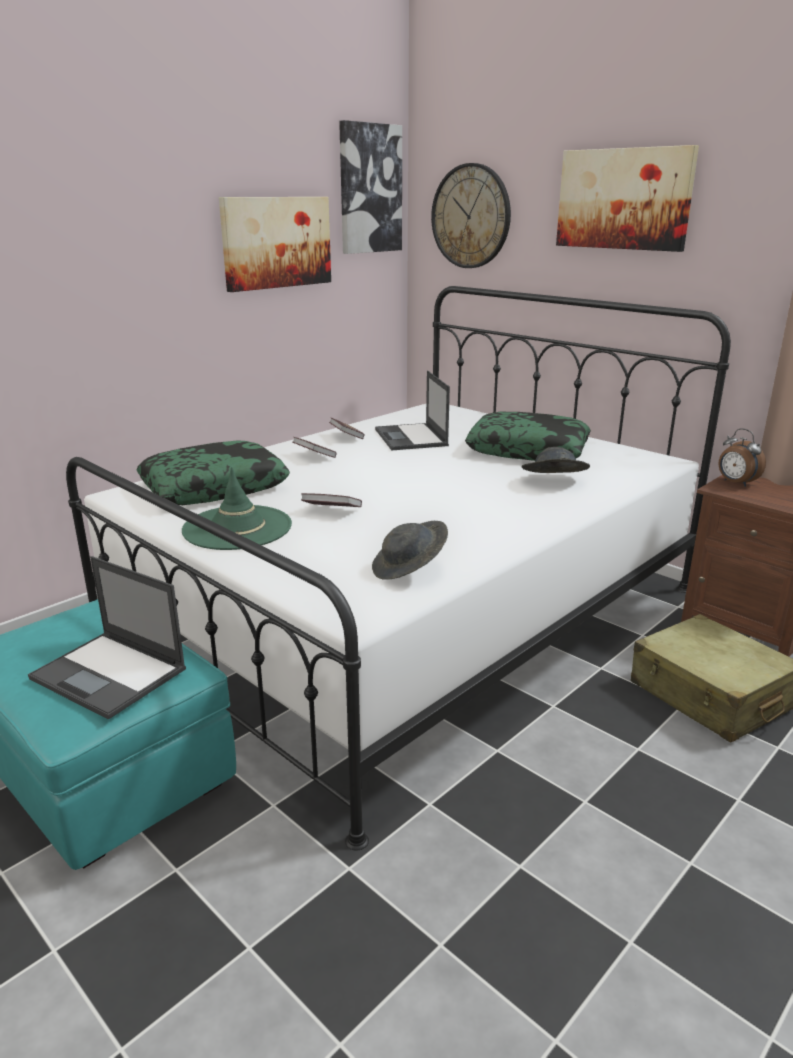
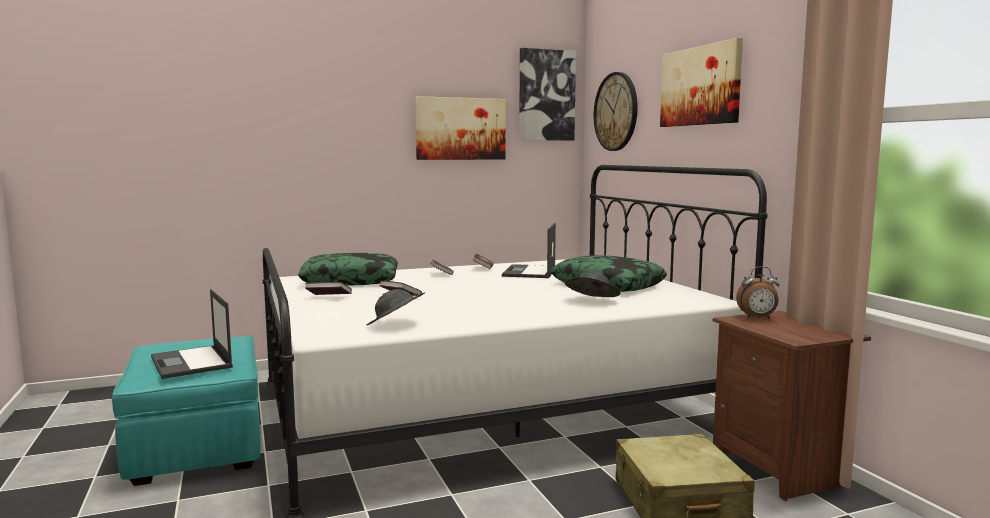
camera: 25 degrees right, 15 degrees down
(237, 528) = (328, 297): green hat -> book
(735, 483) = (757, 318): alarm clock -> alarm clock turned 75 degrees counterclockwise

